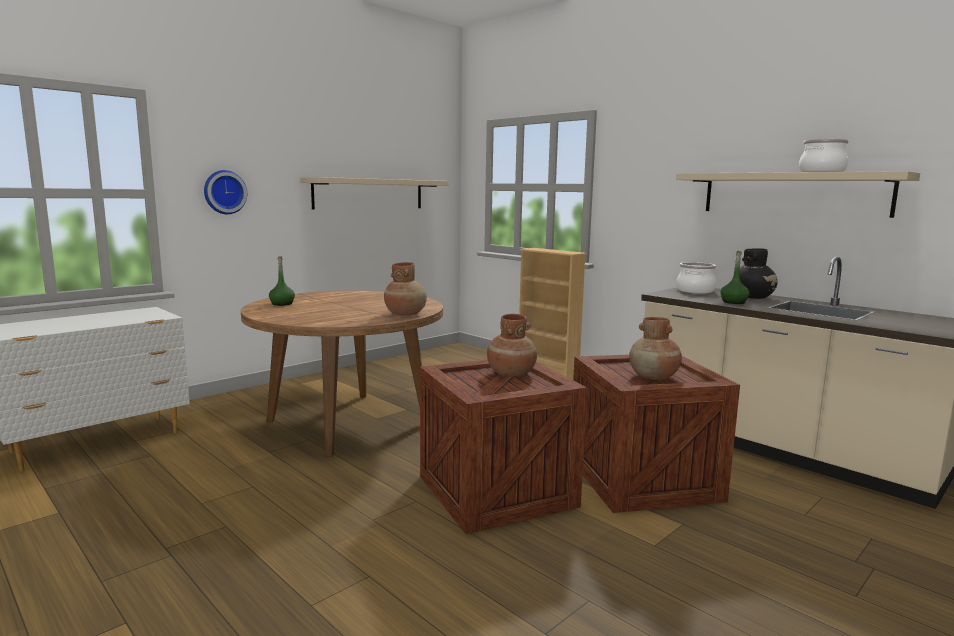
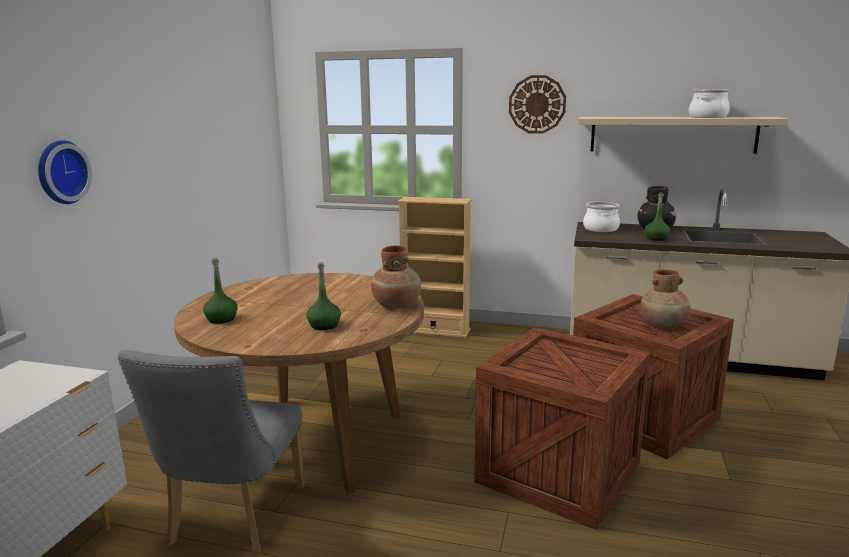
camera: 30 degrees left, 5 degrees up
(239, 449) = (232, 521): none -> grey chair
(331, 315) = (324, 326): none -> green bottle
(369, 194) = (207, 150): beige shelf -> none
(511, 374) = (560, 352): brown vase -> none
(657, 162) = (537, 104): none -> wall clock

